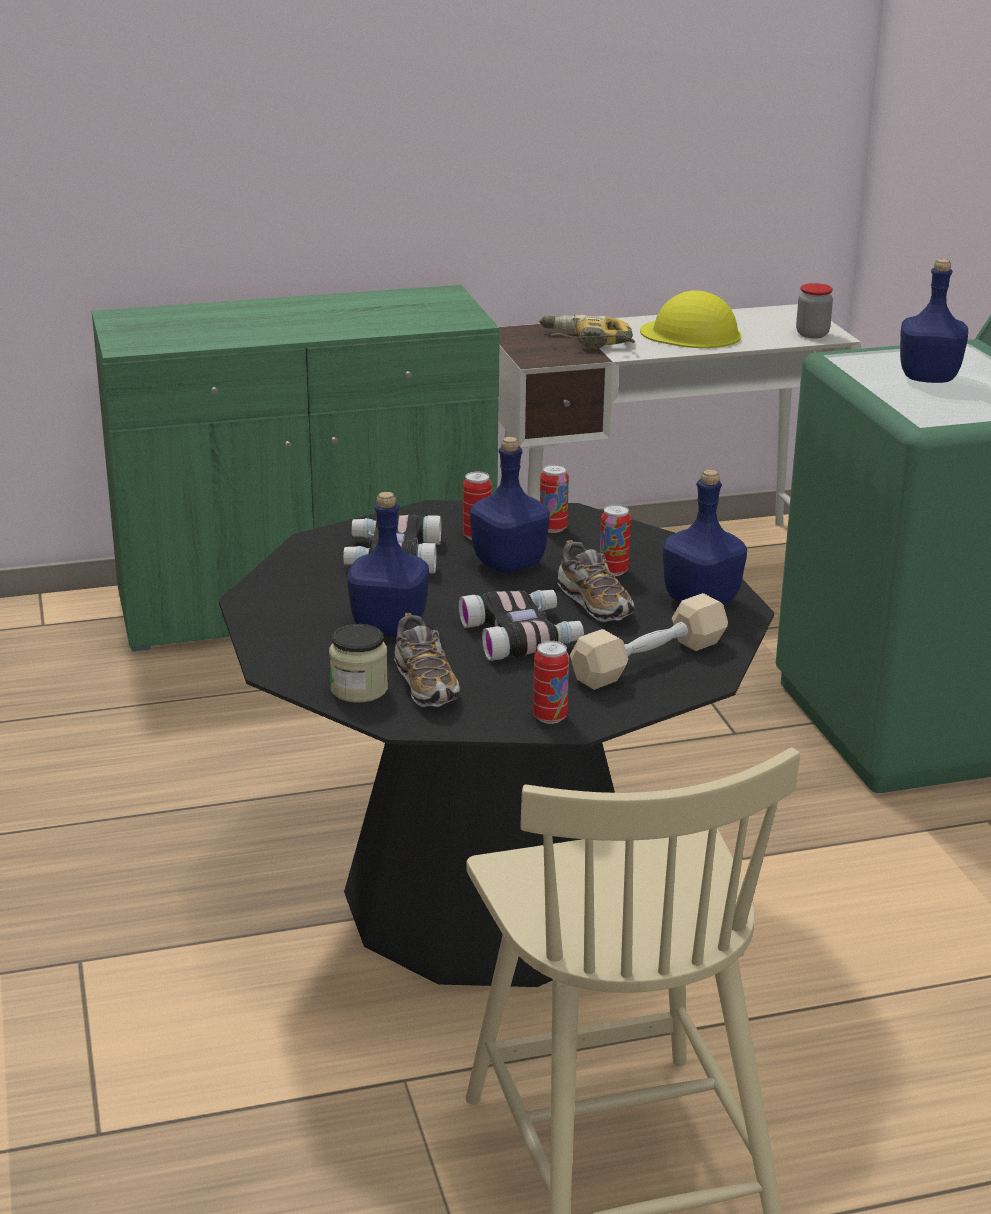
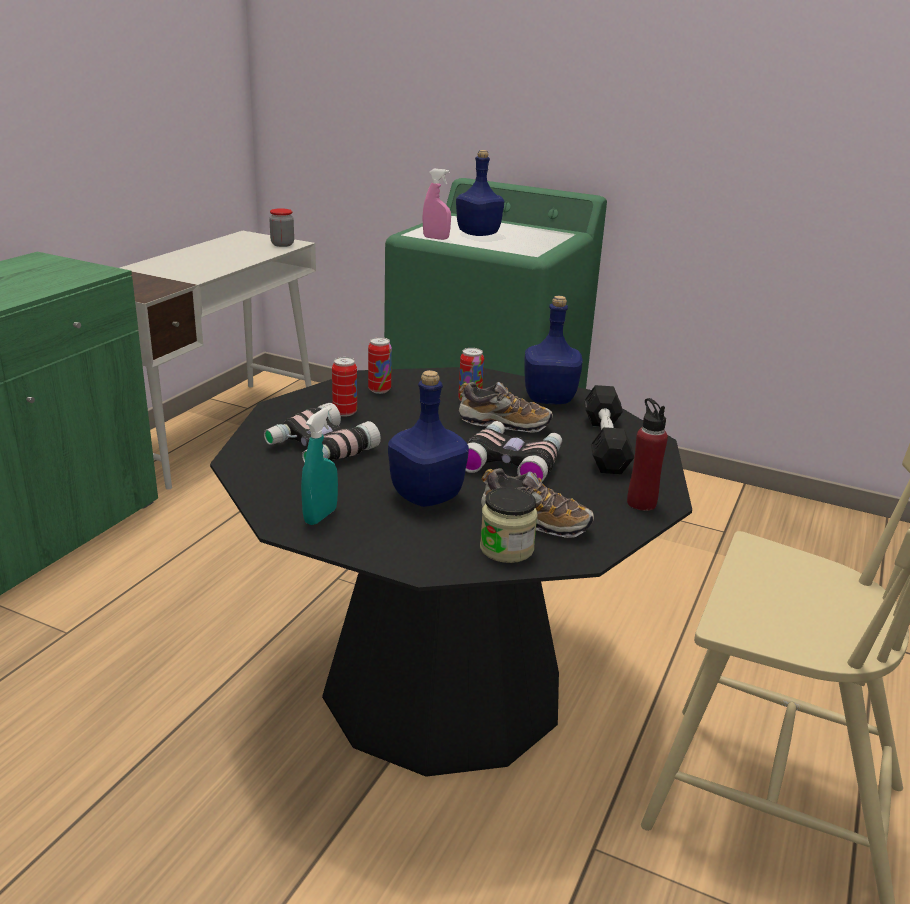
camera: 50 degrees left, 0 degrees up
(284, 604) = (320, 516): none -> turquoise spray bottle
(507, 563) = (402, 422): blue bottle -> none
(550, 717) = (641, 503): can -> red bottle
(586, 342) = (155, 277): power drill -> none
(649, 660) = (605, 443): beige dumbbell -> black dumbbell
(691, 334) = (212, 258): yellow hard hat -> none
(854, 370) = (436, 238): none -> pink spray bottle

